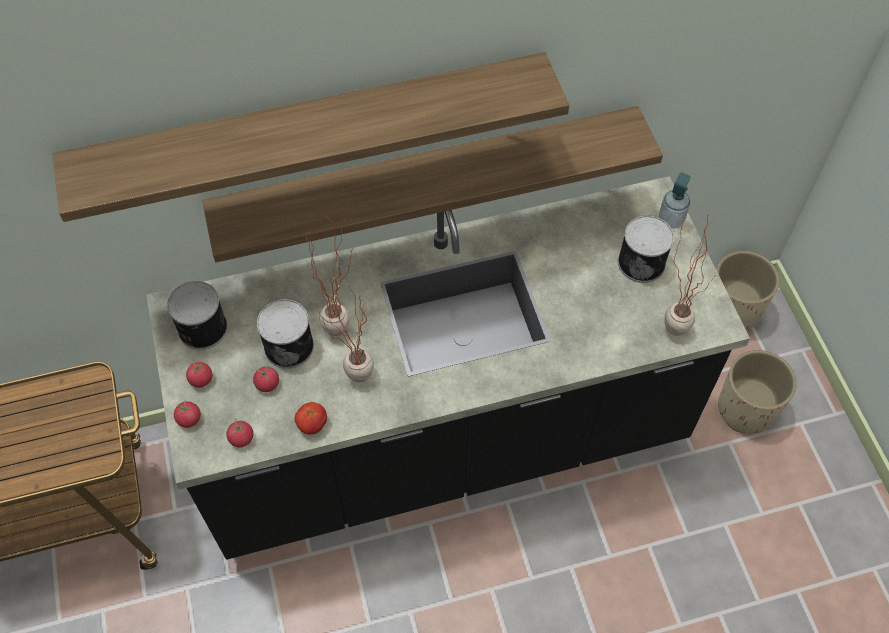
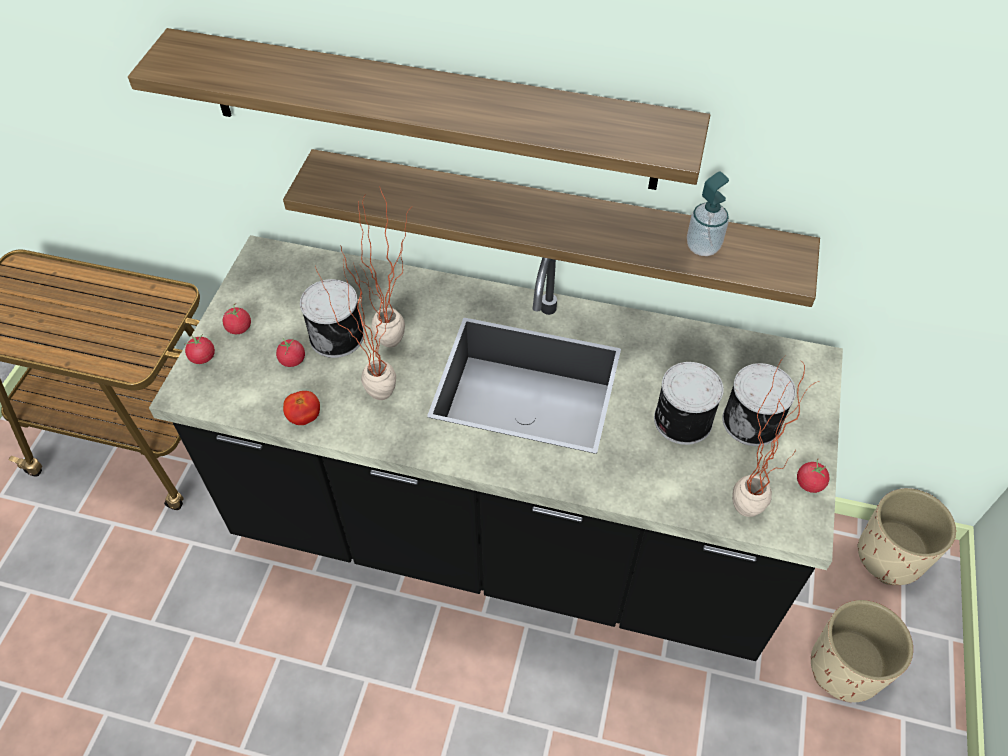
camera: 30 degrees right, 5 degrees down
(201, 328) = (273, 284): can -> can (681, 420)
(241, 438) = (233, 397): tomato -> tomato (809, 483)
(670, 220) = (815, 393): soap dispenser -> soap dispenser (703, 246)

